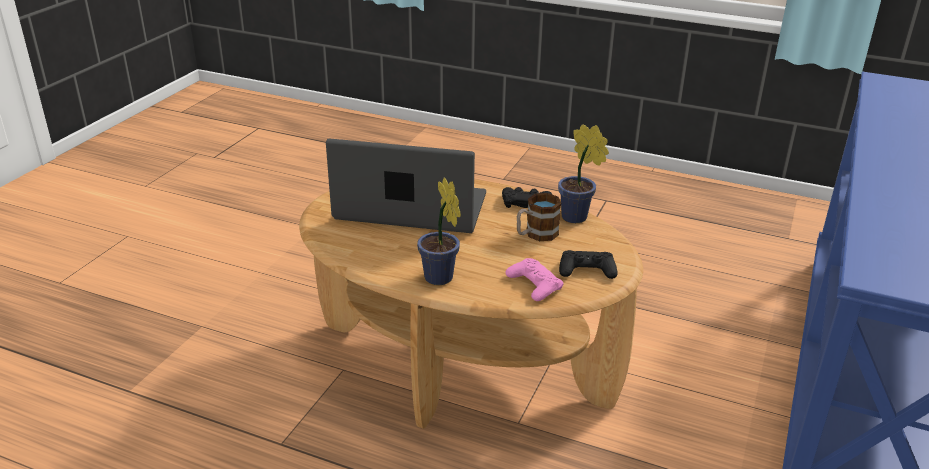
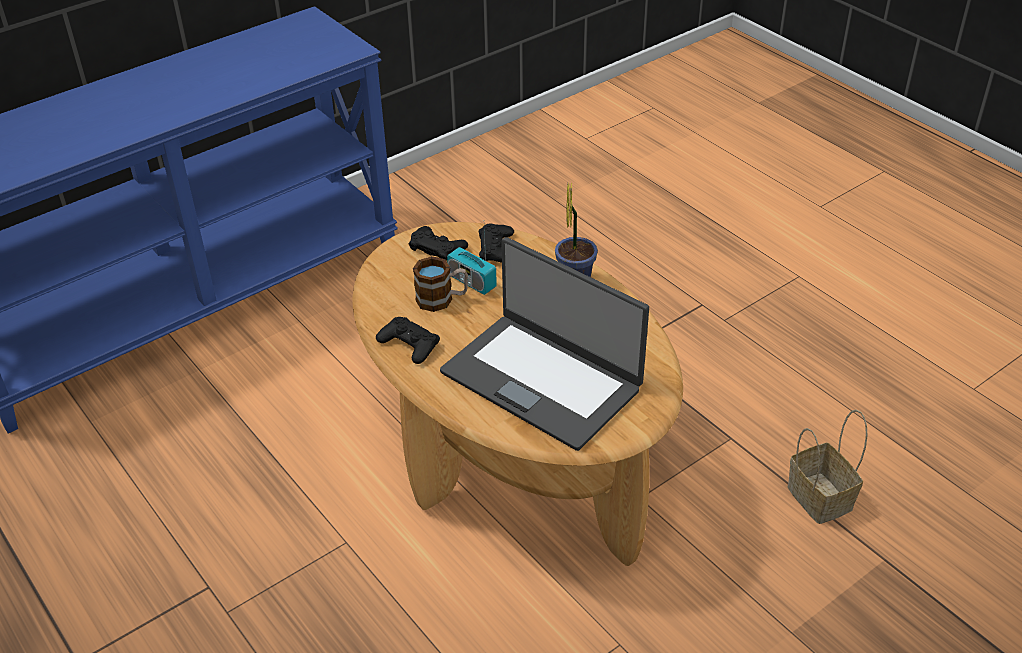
camera: 150 degrees left, 10 degrees up
(190, 419) = (817, 497): none -> basket
(527, 253) = (472, 282): none -> radio
(534, 284) = (497, 249): pink game controller -> black game controller
(577, 218) = (380, 305): potted plant -> none

